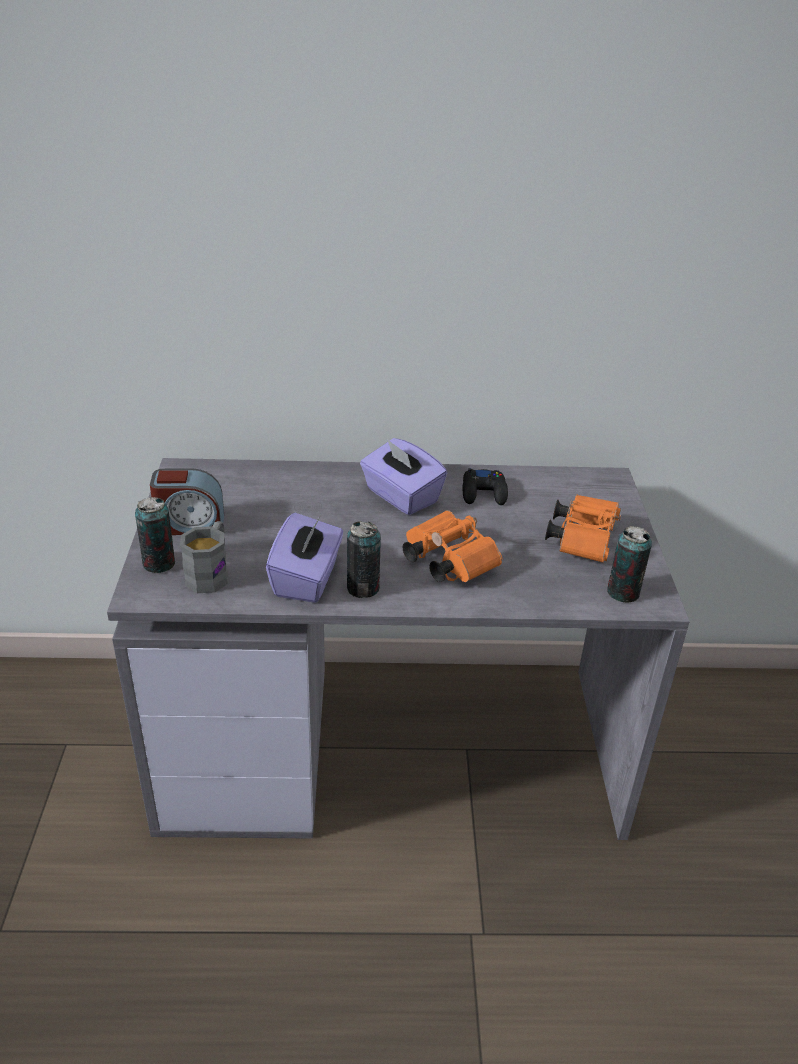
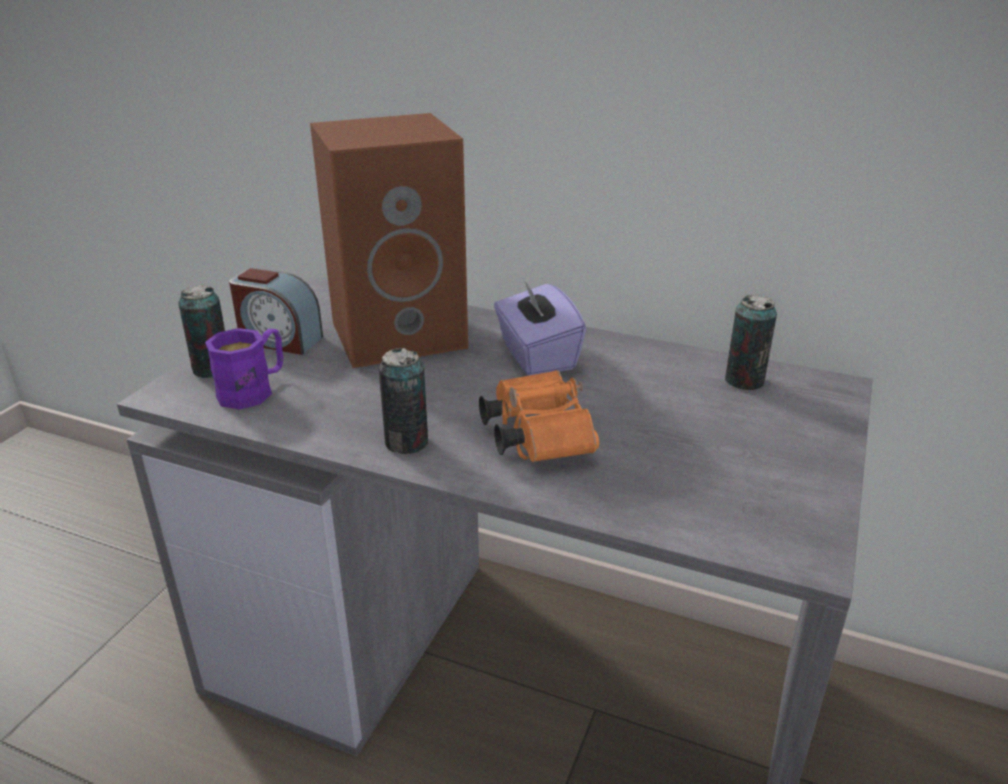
camera: 25 degrees right, 5 degrees down
(211, 573) = (254, 390): grey mug -> purple mug
(284, 498) = (401, 333): none -> brown speaker
(307, 579) = (351, 418): purple tissue box -> none
(484, 493) = (644, 371): black game controller -> none
(583, 539) = (746, 449): orange binoculars -> none
(623, 593) = (762, 531): can -> can (744, 381)

